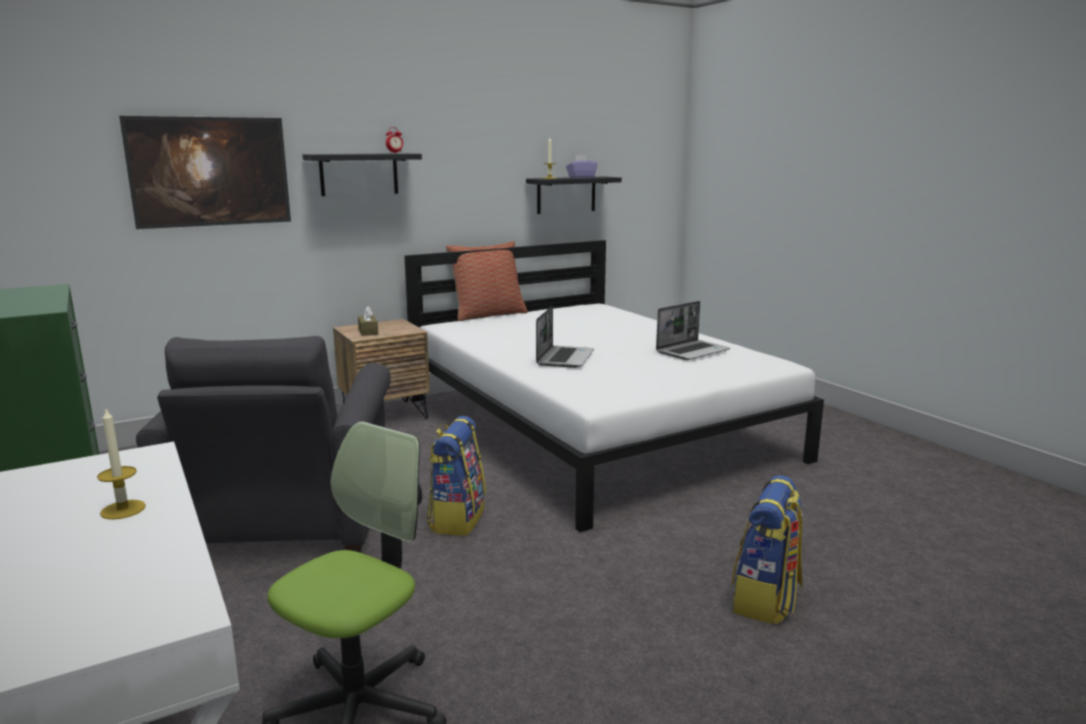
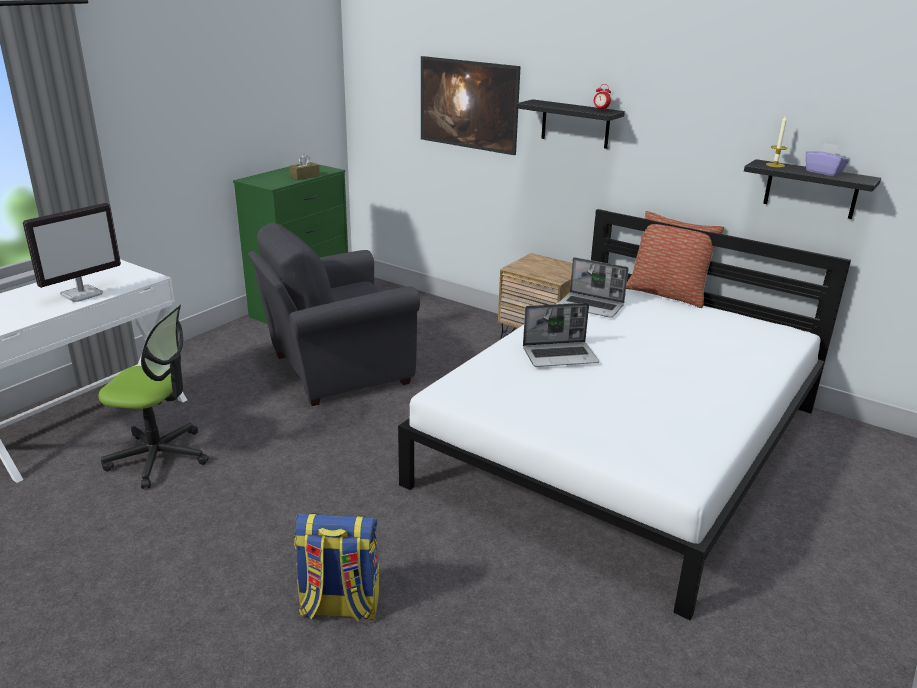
camera: 65 degrees right, 10 degrees up
(123, 509) = (82, 294): candle -> monitor
(368, 331) = (532, 266): brown tissue box -> brown tissue box (304, 176)
(456, 518) = (385, 425): backpack -> none
(692, 351) = (668, 417): laptop -> laptop (591, 306)

